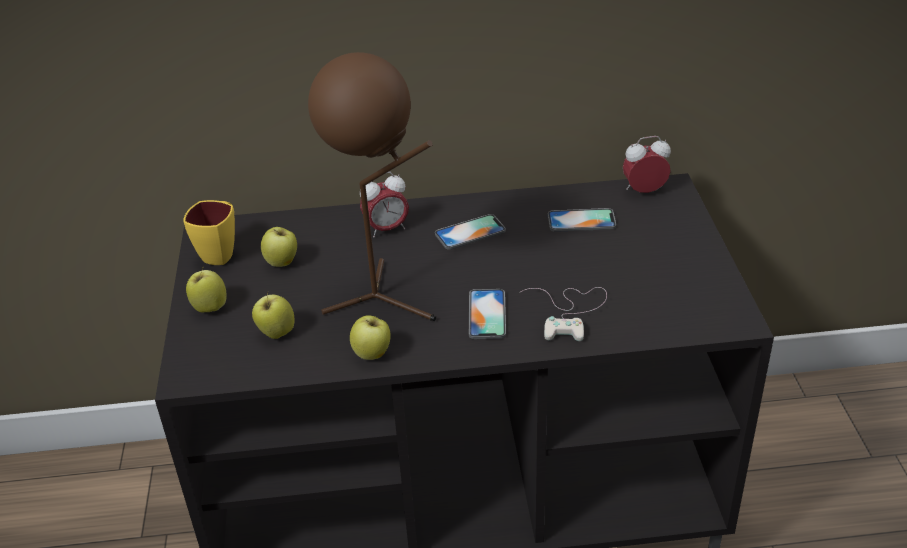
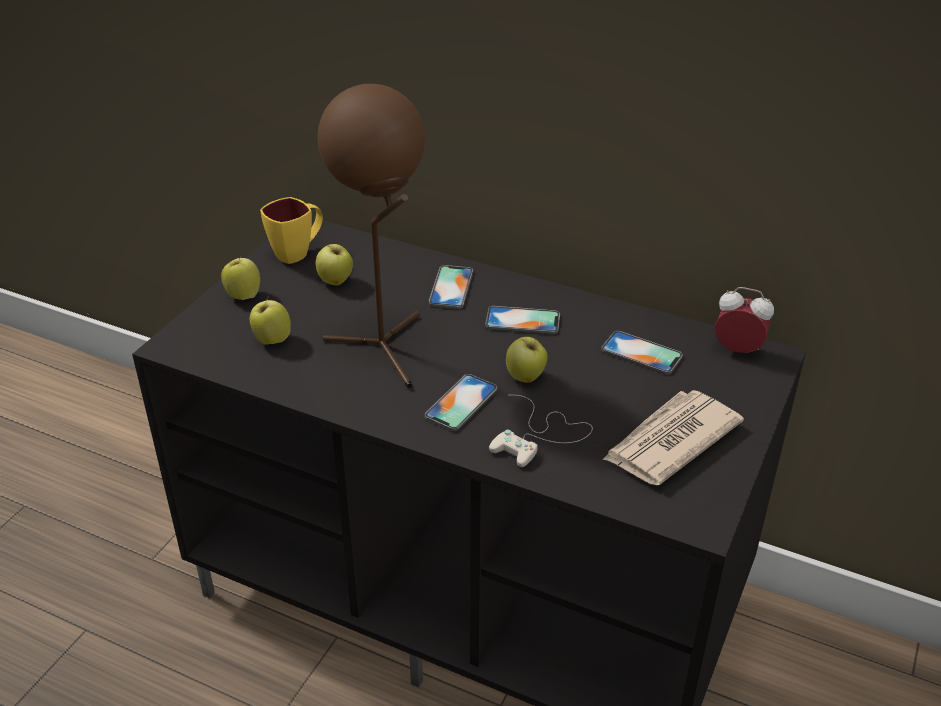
camera: 30 degrees right, 0 degrees up
(372, 355) = (328, 394): apple -> apple (525, 378)
(386, 229) = (451, 287): alarm clock -> phone
(662, 275) = (669, 441): none -> newspaper

